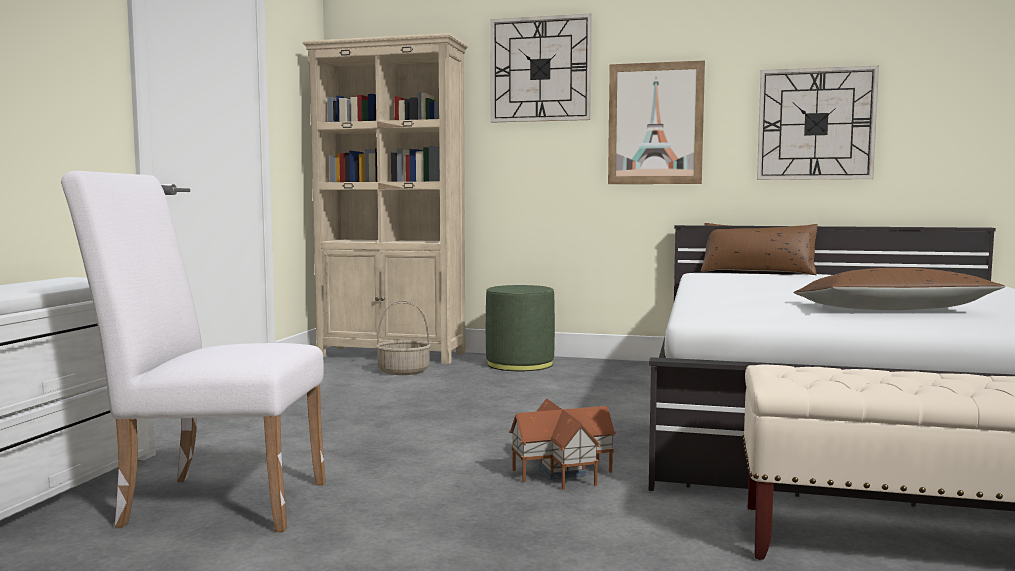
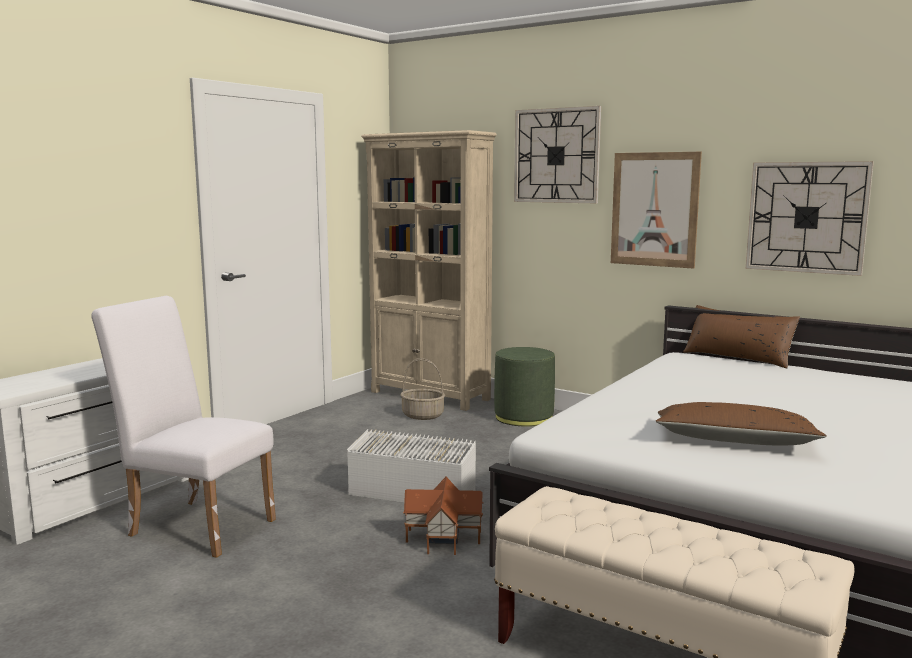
camera: 20 degrees right, 5 degrees up
(471, 431) = (415, 486): none -> white storage box

